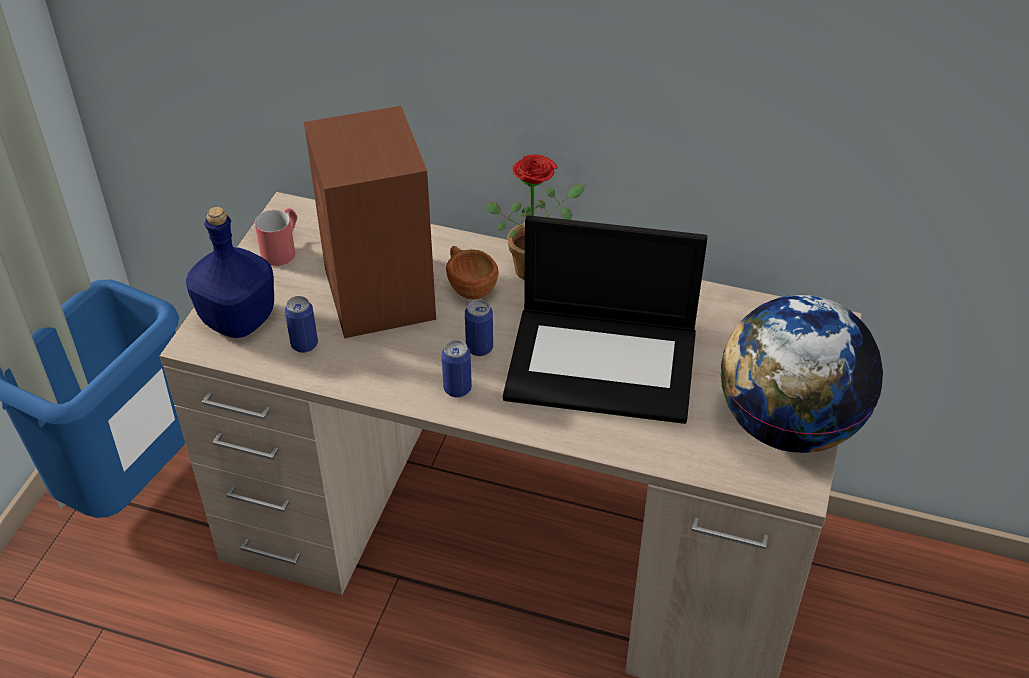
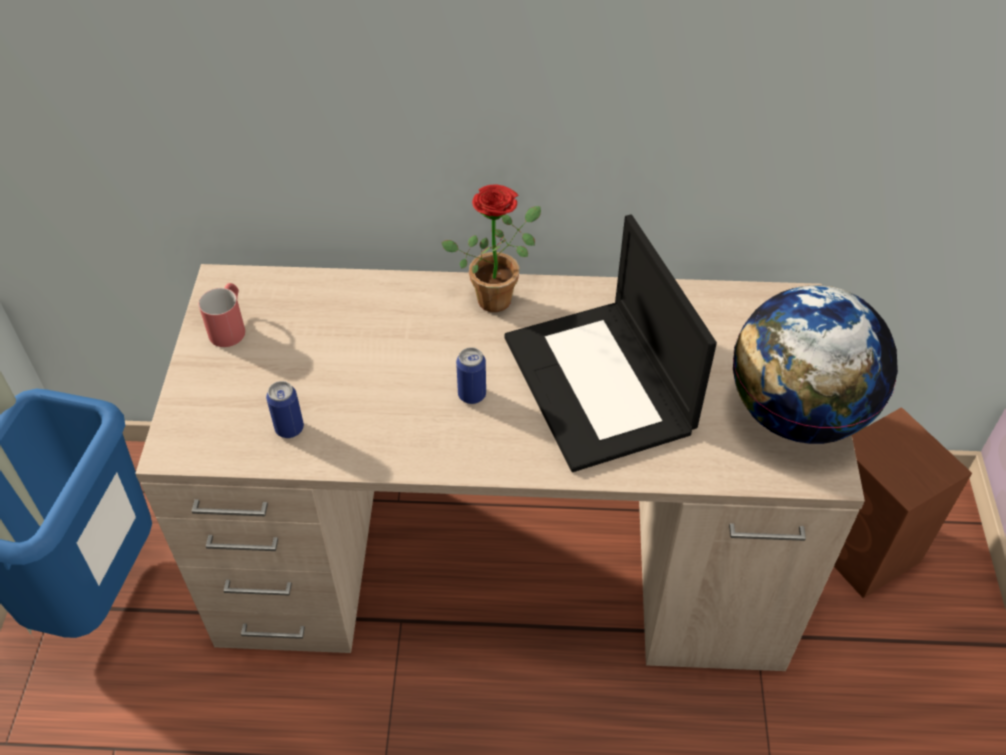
camera: 15 degrees left, 5 degrees up
(240, 320) = (211, 415): blue bottle -> none
(380, 296) = (350, 359): brown speaker -> brown speaker (863, 549)
(457, 389) = (465, 444): can -> none
(468, 286) = (438, 330): brown cup -> none
(604, 363) = (600, 385): laptop -> laptop turned 75 degrees clockwise

